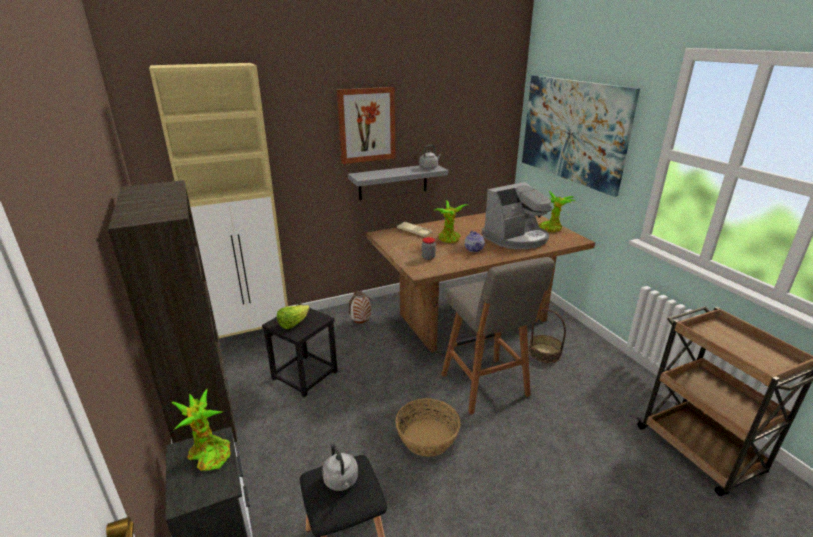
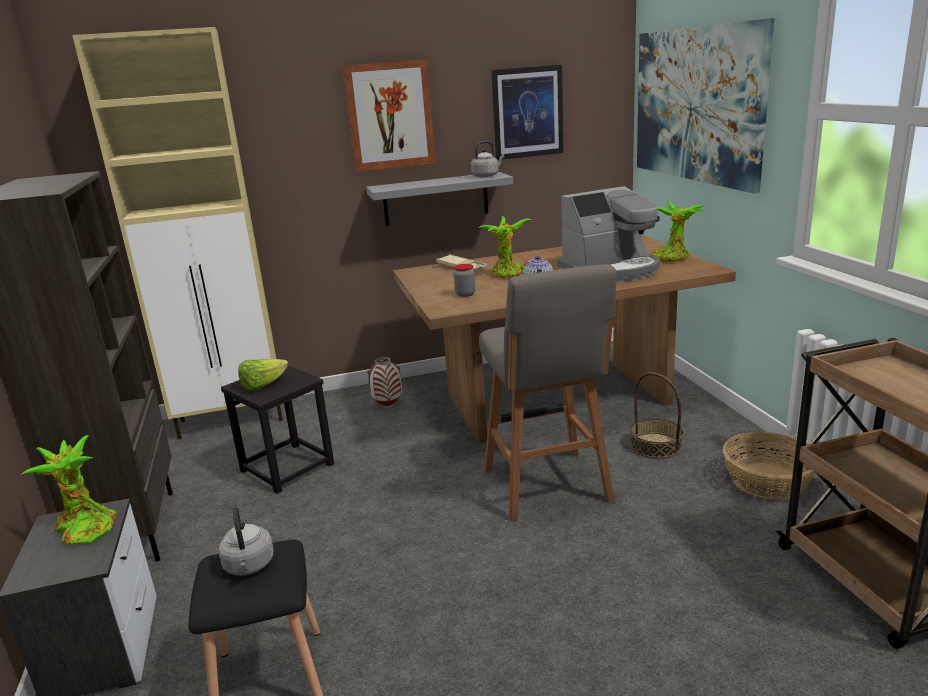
camera: 10 degrees right, 5 degrees down
(428, 437) = (436, 548): basket -> basket (768, 481)
(456, 124) = (527, 112): none -> picture

